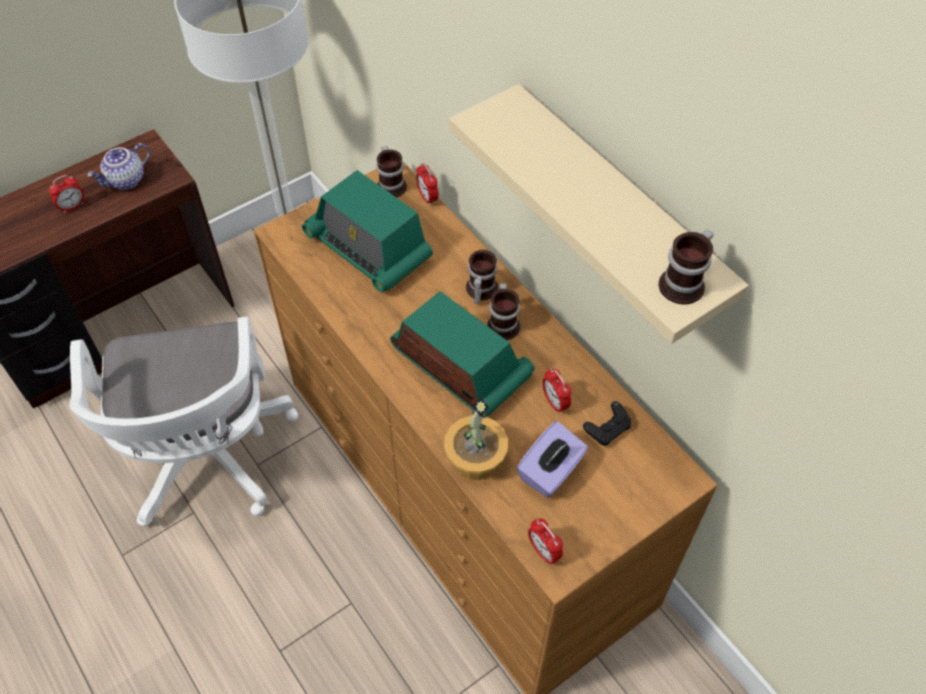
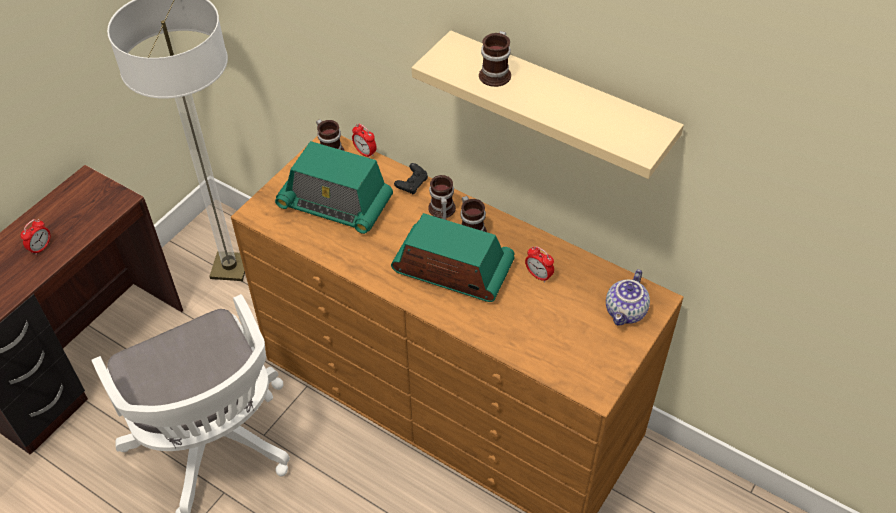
camera: 20 degrees left, 5 degrees down
(126, 181) = (81, 213): teapot -> teapot (626, 312)
(475, 459) = (497, 335): potted plant -> none
(543, 551) = (580, 383): alarm clock -> none
(551, 471) = (559, 325): purple tissue box -> none
(607, 430) = (586, 283): black game controller -> black game controller (412, 185)
(685, 284) = (641, 135): mug -> mug (497, 74)

